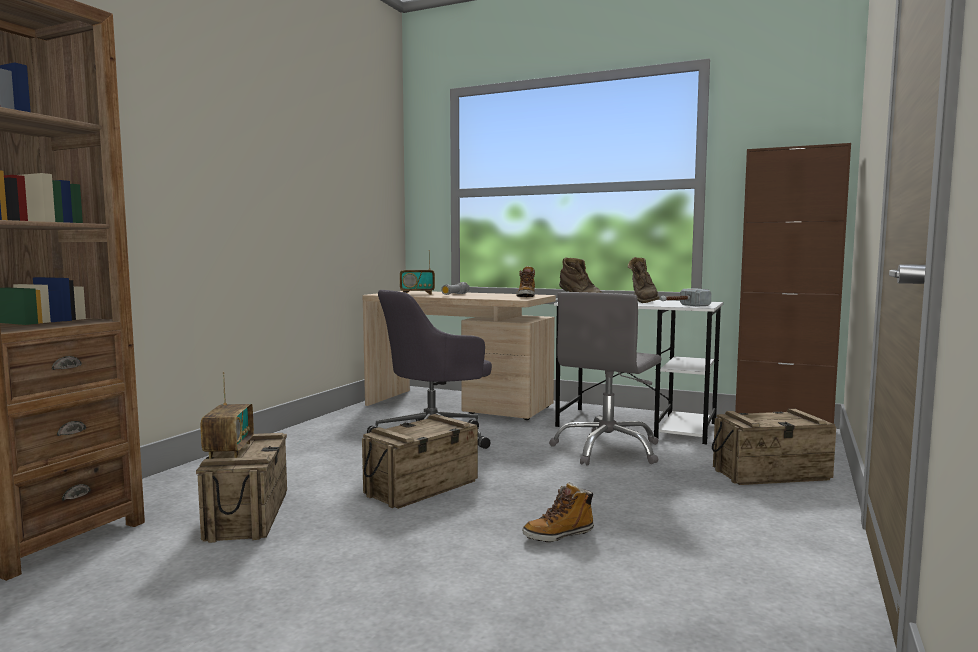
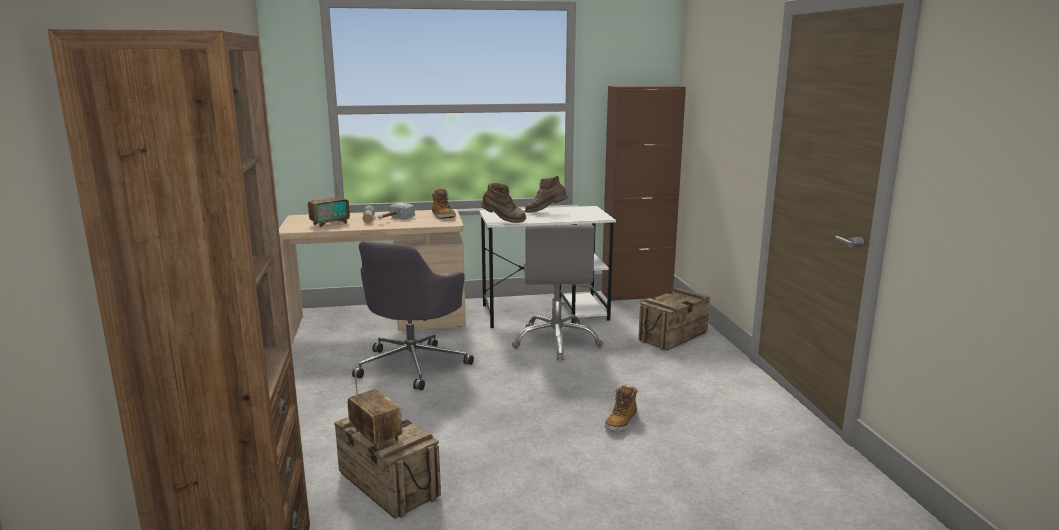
camera: 35 degrees left, 10 degrees up
(422, 488) = (481, 415): crate -> none
(643, 301) = (545, 213): brown boot -> brown boot turned 120 degrees clockwise
(682, 306) = (588, 218): hammer -> hammer (393, 219)

